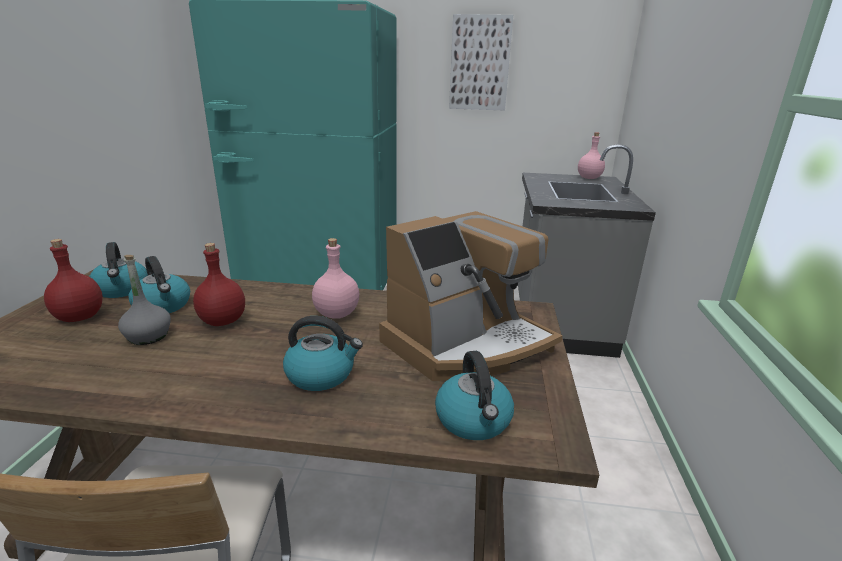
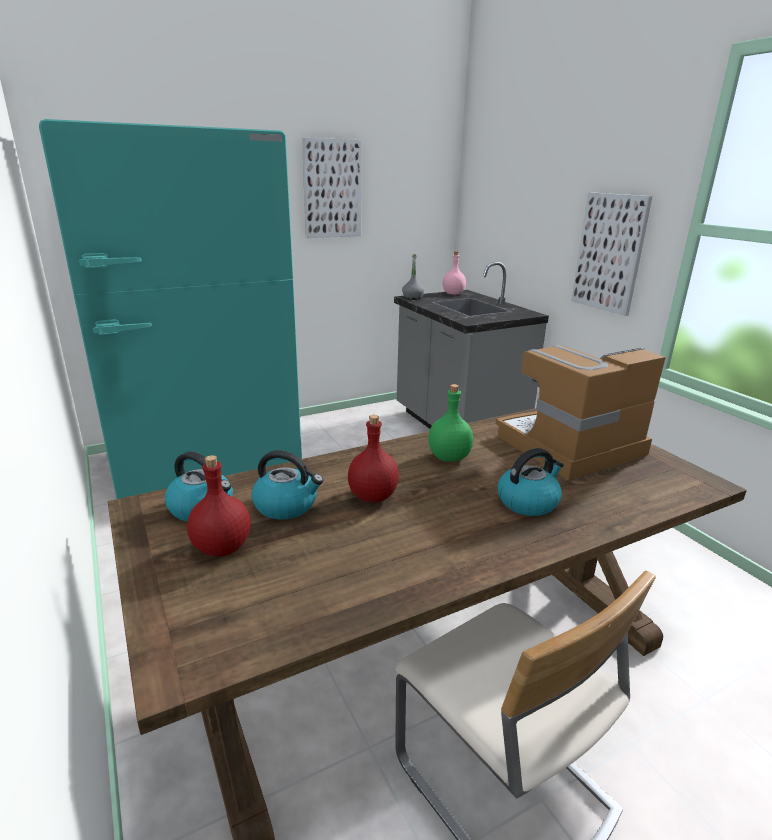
camera: 35 degrees left, 0 degrees up
(148, 336) = (336, 533): grey bottle -> grey bottle (412, 298)
(336, 313) = (448, 457): pink bottle -> green bottle
(466, 344) = (570, 446): coffee machine -> coffee machine turned 135 degrees counterclockwise
(474, 420) = (656, 489): kettle -> none
(712, 138) = (609, 253): none -> picture

